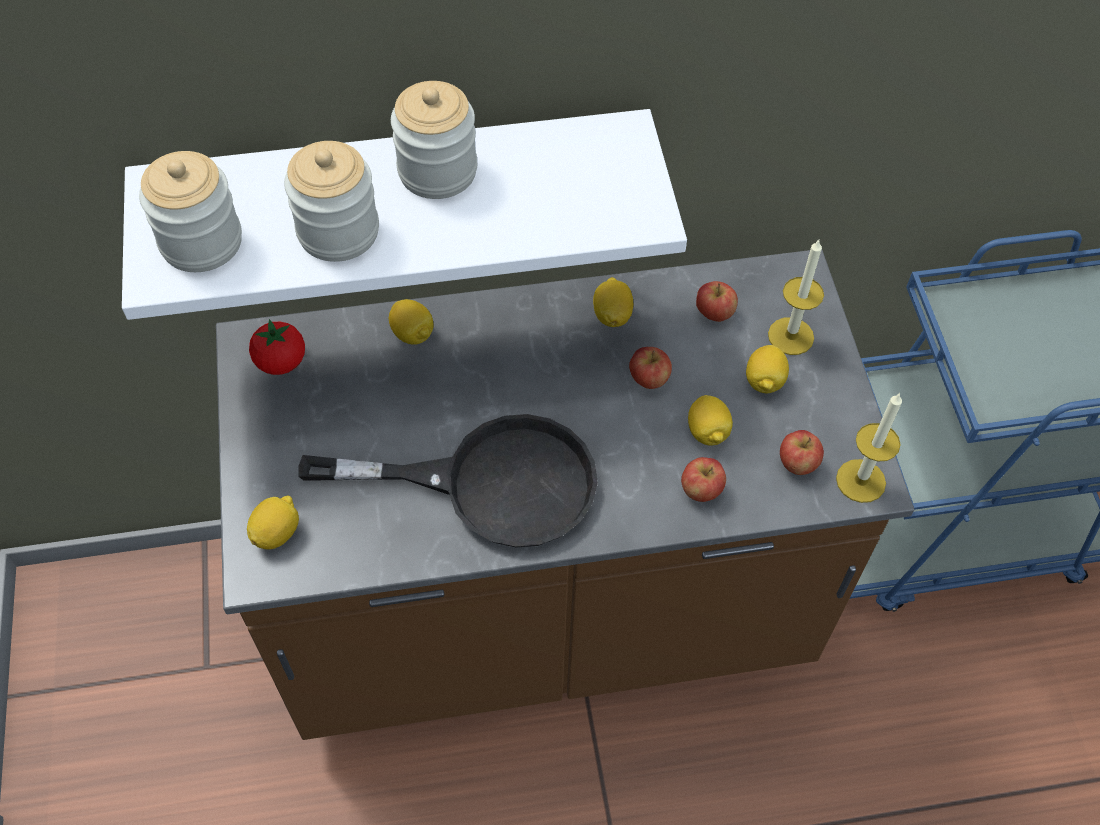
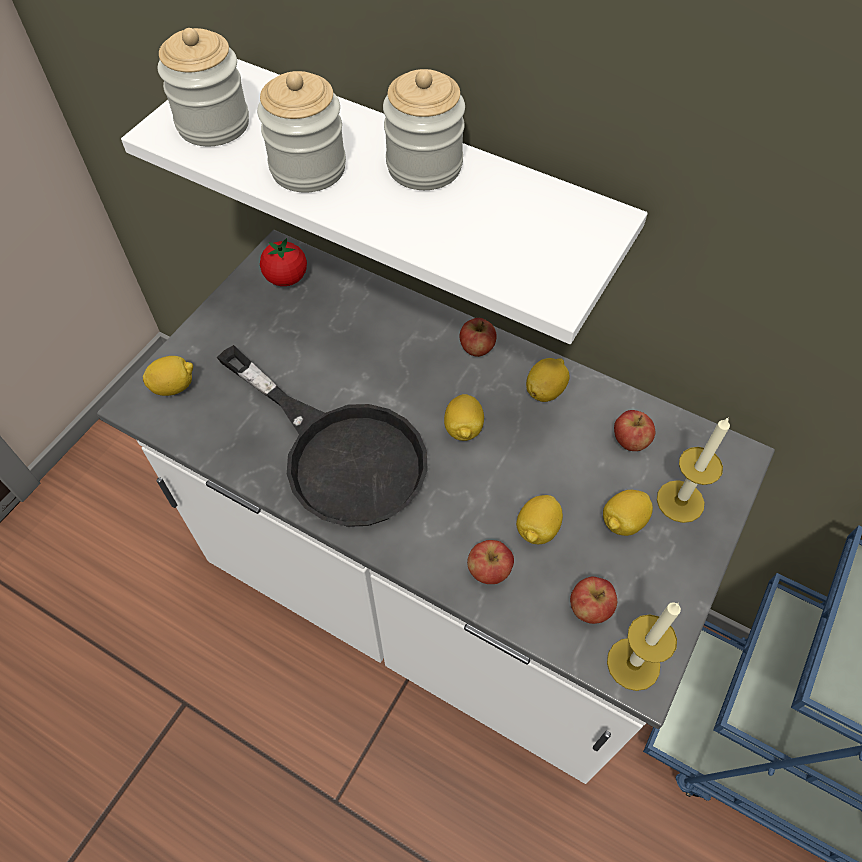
camera: 40 degrees right, 0 degrees up
(412, 334) = (388, 313): lemon -> lemon (463, 428)
(546, 615) = (431, 599): brown counter -> white counter
(648, 379) = (528, 456): apple -> apple (476, 348)

